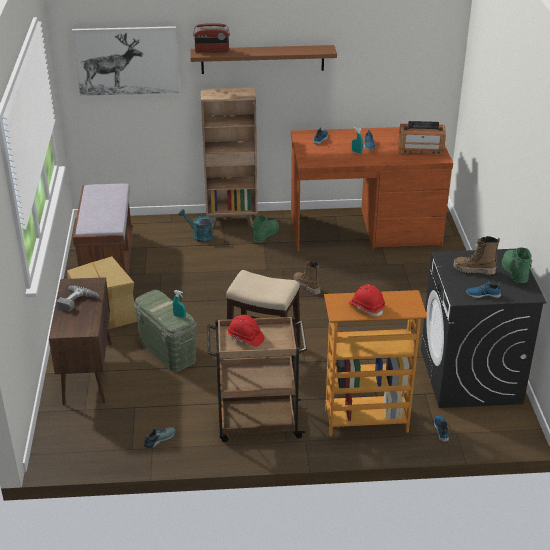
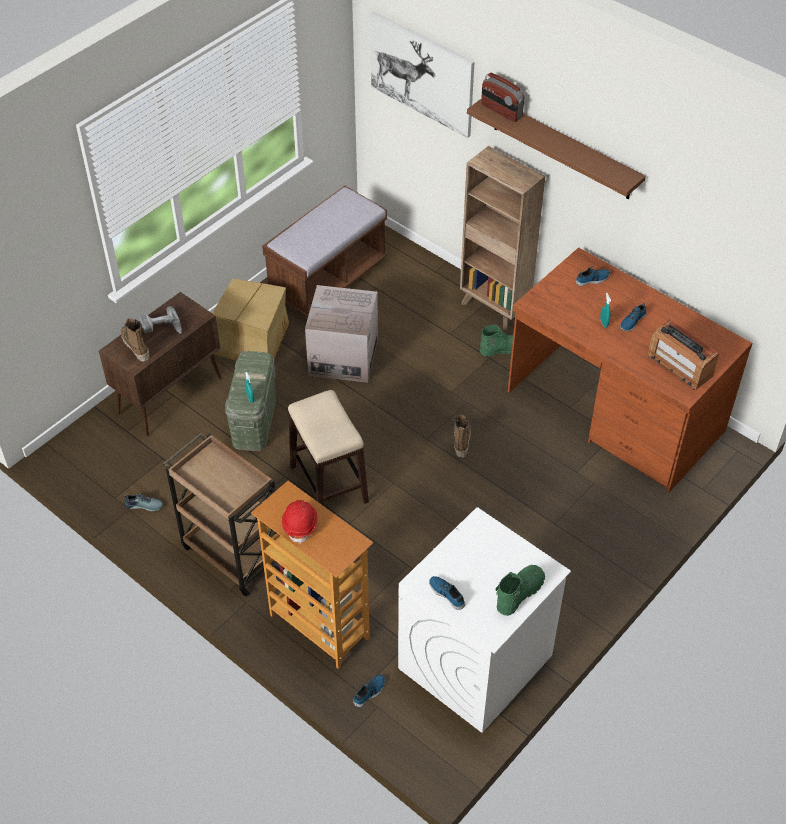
camera: 45 degrees right, 15 degrees up
(176, 289) = (343, 356): none -> cardboard box
(199, 236) = (439, 308): turquoise watering can -> none
(245, 338) = (214, 470): red hard hat -> none
(470, 376) = (475, 662): black washing machine -> white washing machine
(474, 270) = (482, 560): boot -> boot (135, 347)

